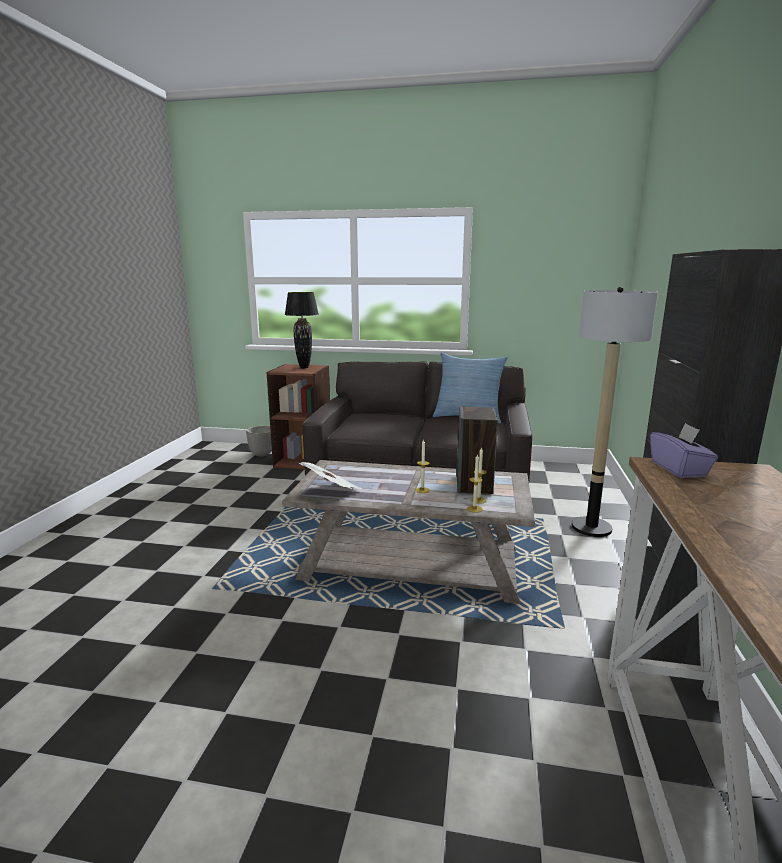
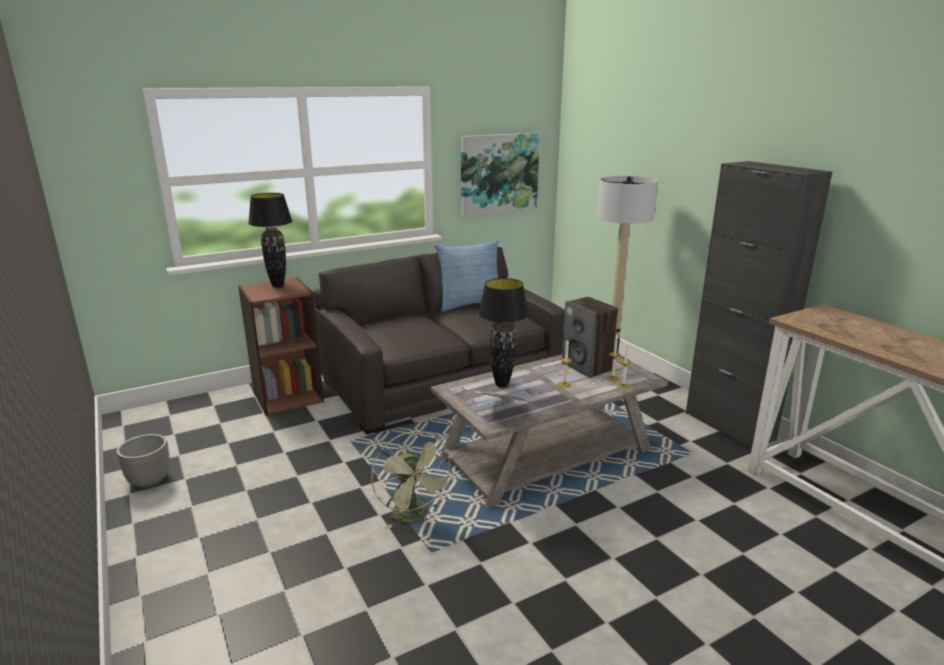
camera: 40 degrees left, 5 degrees up
(243, 562) = (414, 517): none -> green fan
(263, 454) = (224, 405): planter -> planter (150, 481)
(370, 474) = (501, 385): none -> black table lamp
(547, 296) = (499, 173): none -> picture
(679, 469) = (805, 320): purple tissue box -> none

